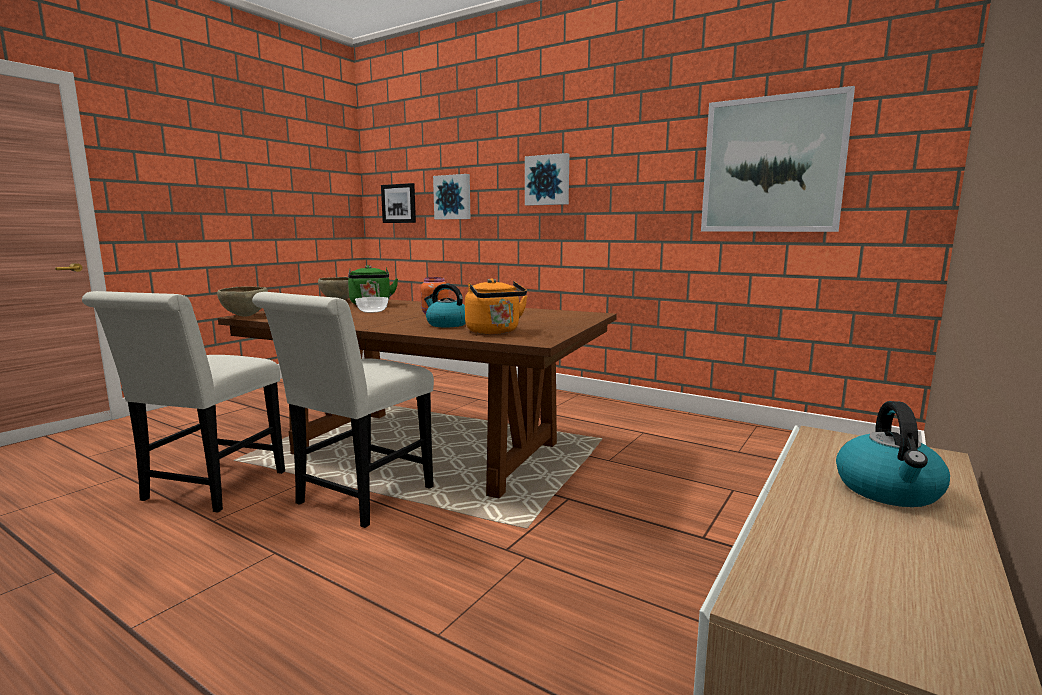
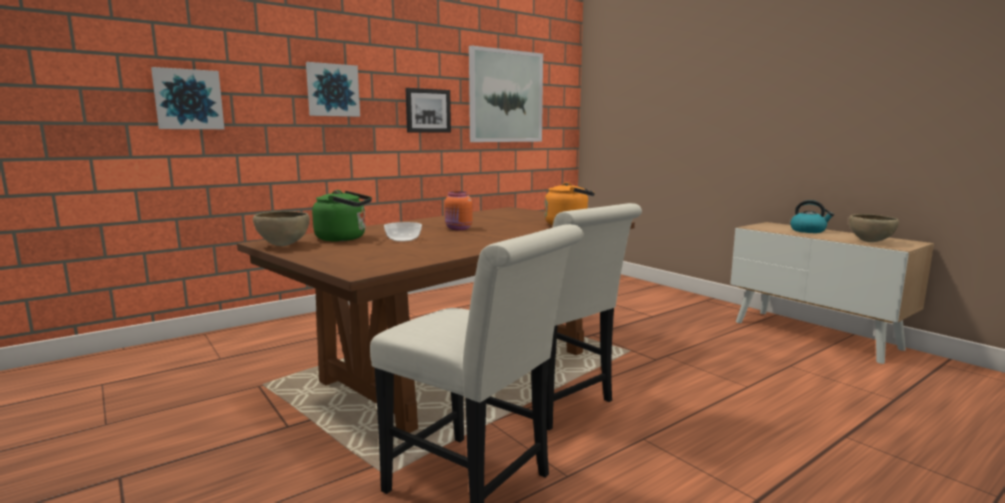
camera: 70 degrees left, 0 degrees up
(245, 316) = (361, 272): brown bowl -> brown bowl (870, 242)
(399, 203) = (60, 102): picture -> picture (428, 111)
(446, 324) = (521, 229): kettle -> none

